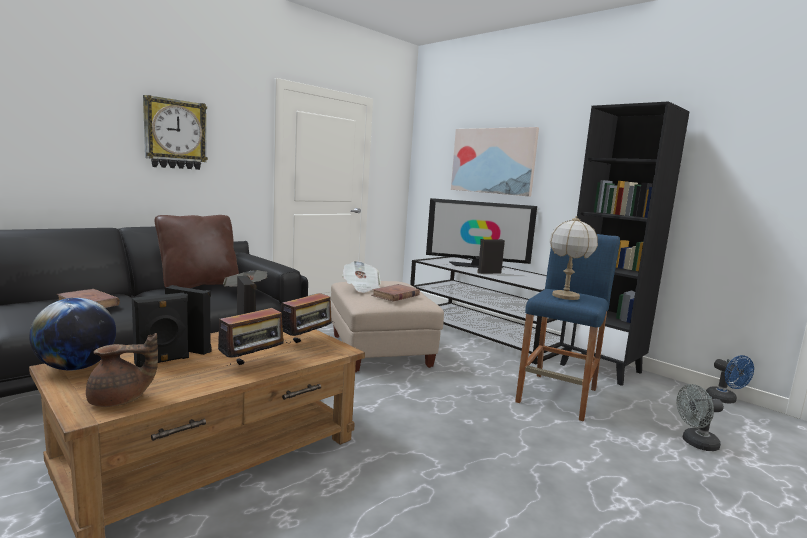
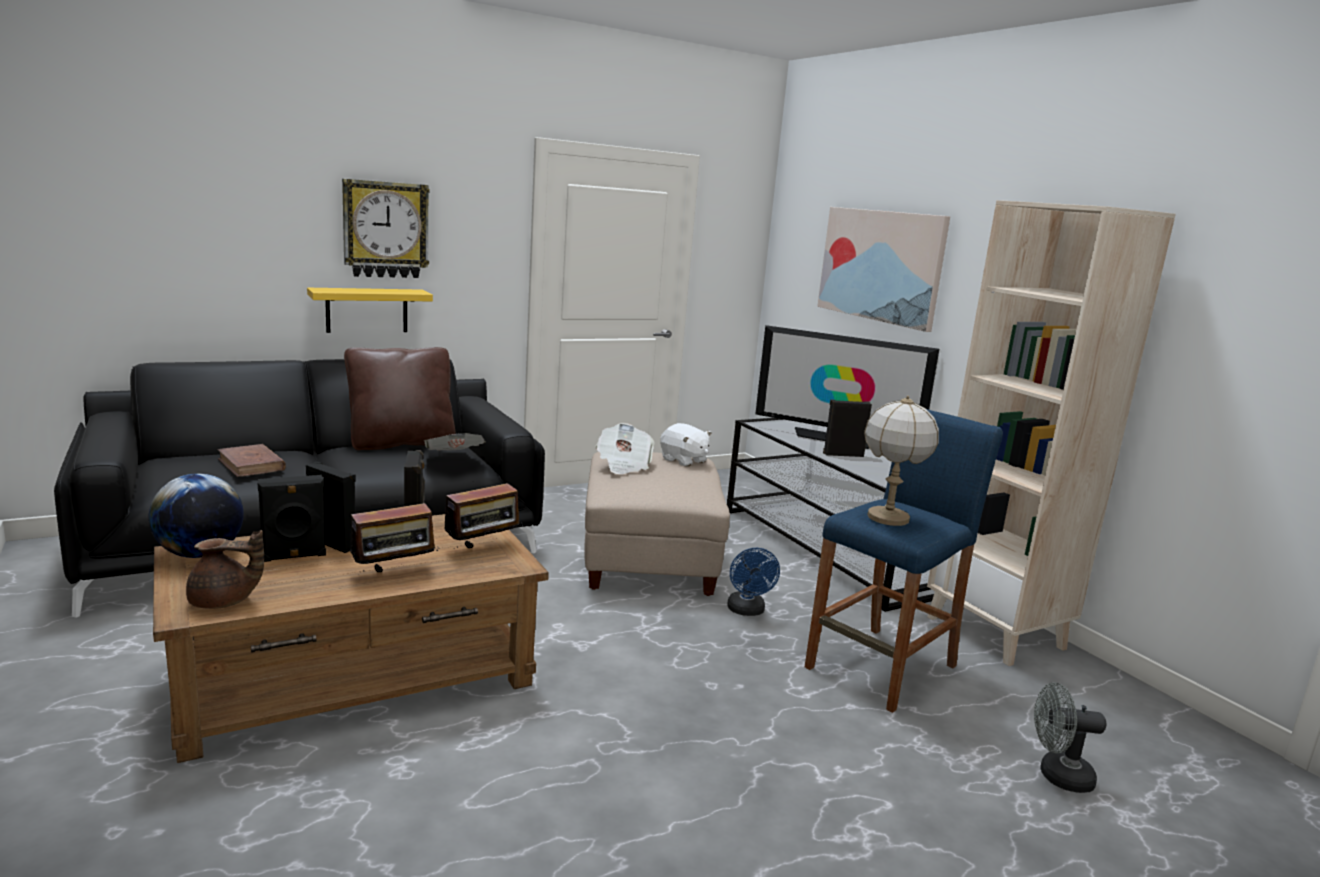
camera: 15 degrees right, 5 degrees up
(162, 192) = (367, 310): none -> yellow shelf
(395, 283) = (684, 461): none -> white plush toy
(395, 295) = (664, 483): brown book -> none
(601, 368) = (996, 633): black bookcase -> beige bookcase
(725, 400) = (1184, 717): blue fan -> blue fan (747, 611)

